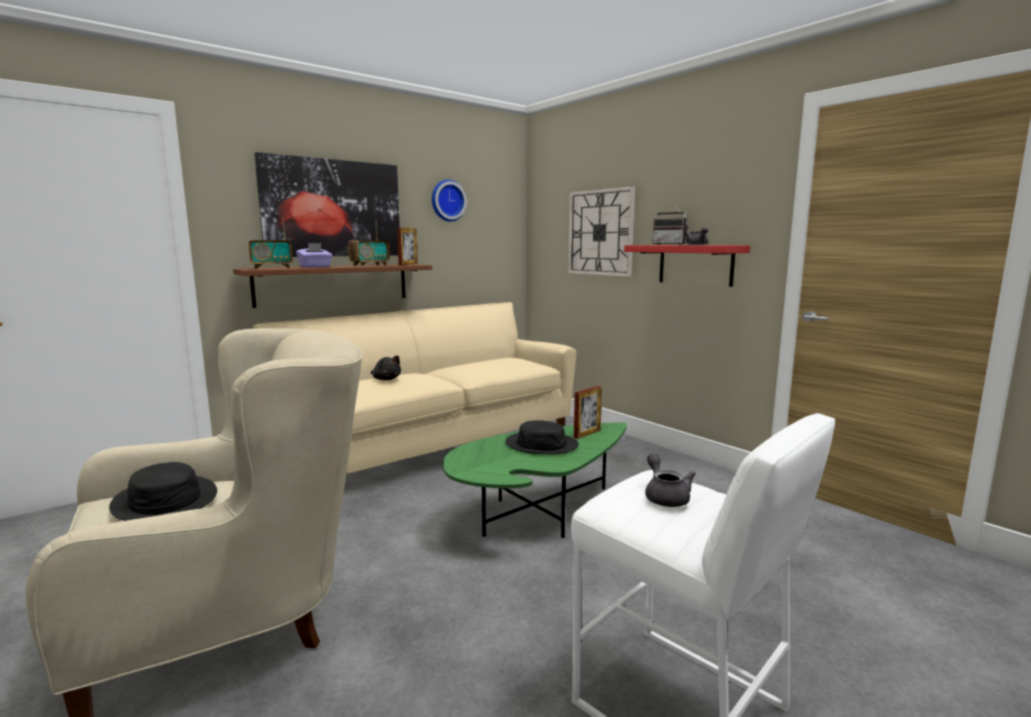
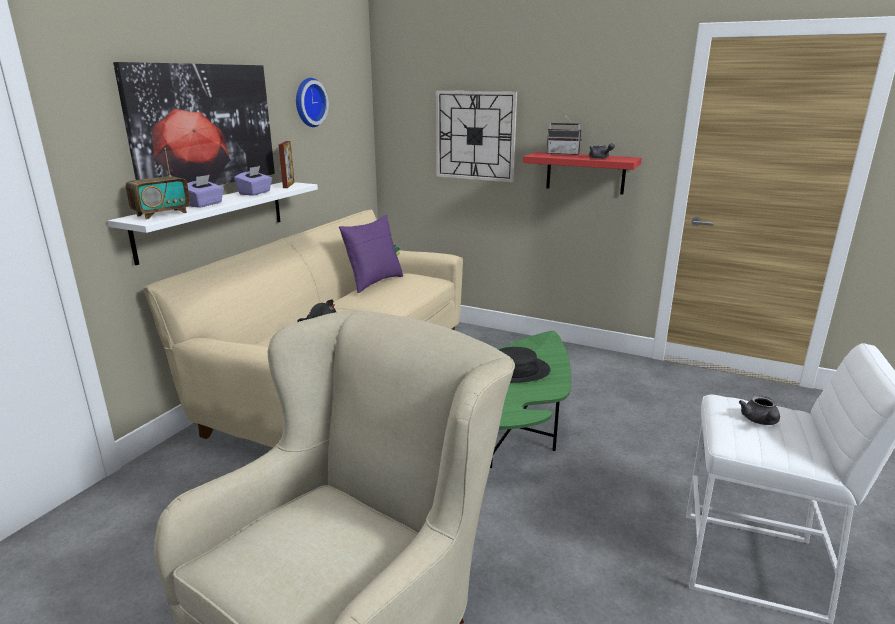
camera: 25 degrees left, 10 degrees up
(165, 501) = (300, 539): black hat -> none
(333, 284) = (213, 219): brown shelf -> white shelf
(370, 265) = (255, 193): radio -> purple tissue box
(477, 360) = (374, 283): none -> purple pillow
(587, 434) = (537, 350): picture frame -> none
(665, 496) = (760, 421): grey teapot -> grey teapot turned 135 degrees counterclockwise

